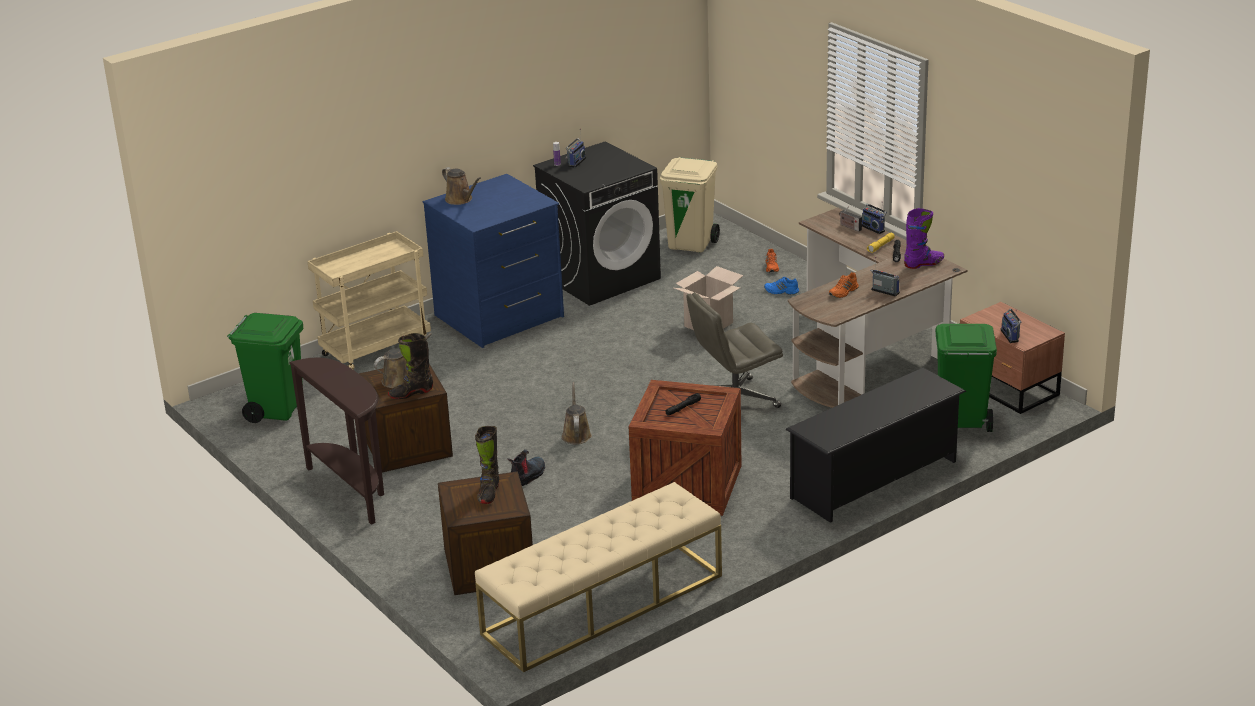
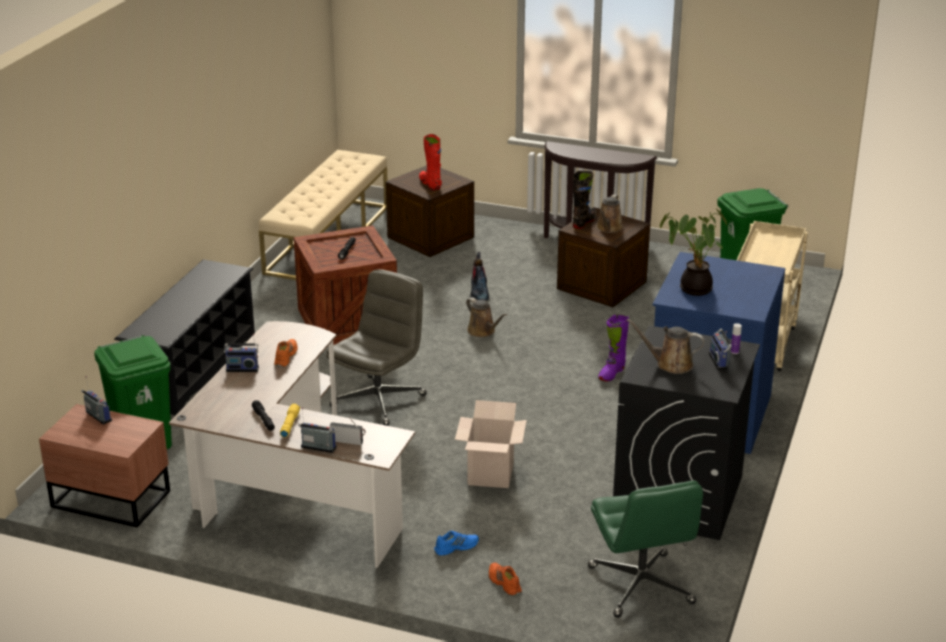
camera: 145 degrees right, 0 degrees up
(460, 199) = (751, 278): brown watering can -> brown watering can (670, 364)
(488, 493) = (430, 184): black boot -> red boot
(514, 204) = (692, 288): none -> potted plant
(691, 244) = (641, 586): beige trash can -> green office chair
(924, 264) = (223, 415): purple boot -> purple boot (611, 373)

